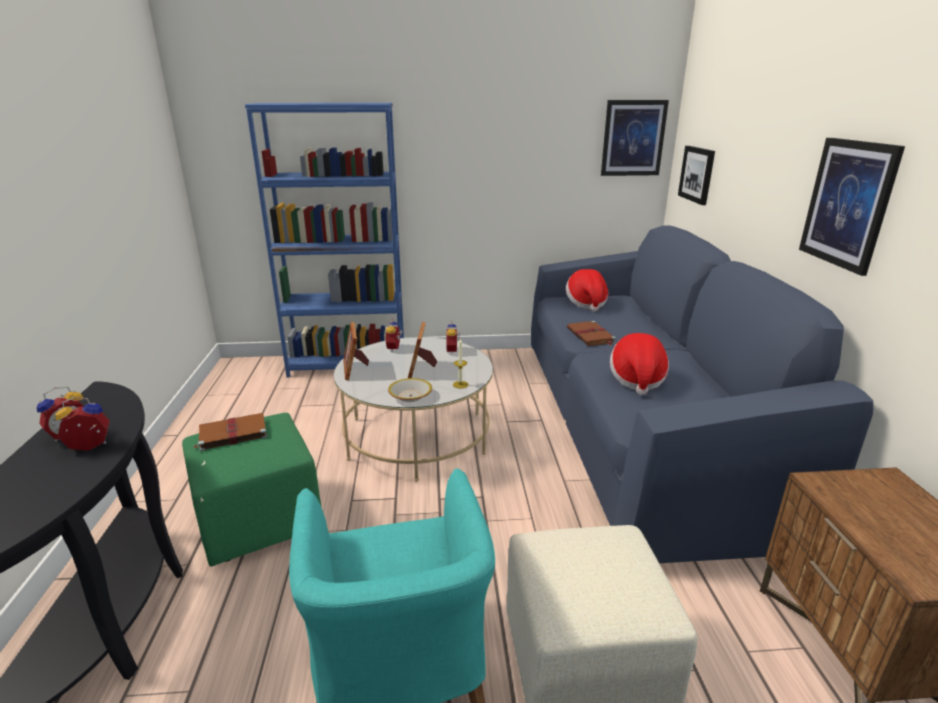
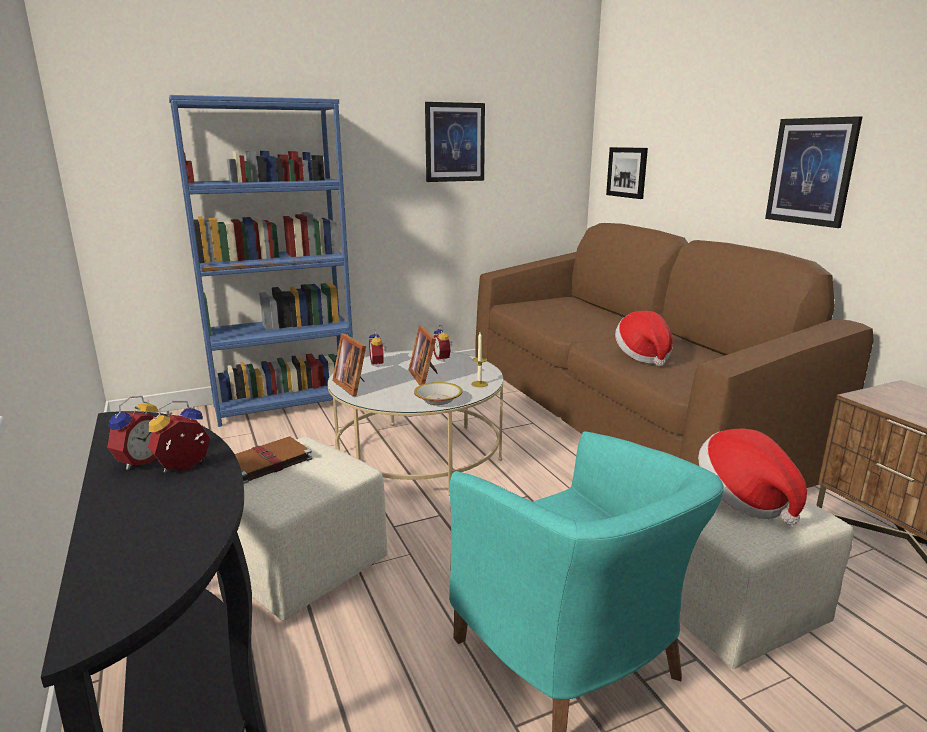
camera: 20 degrees left, 5 degrees down
(258, 521) = (300, 568): green ottoman -> beige ottoman
(586, 303) = (537, 306): hat -> hat (744, 499)
(591, 336) = (569, 329): brown book -> none
(633, 138) = (557, 143): picture -> picture (454, 142)
(635, 424) = (620, 413): blue sofa -> brown sofa

